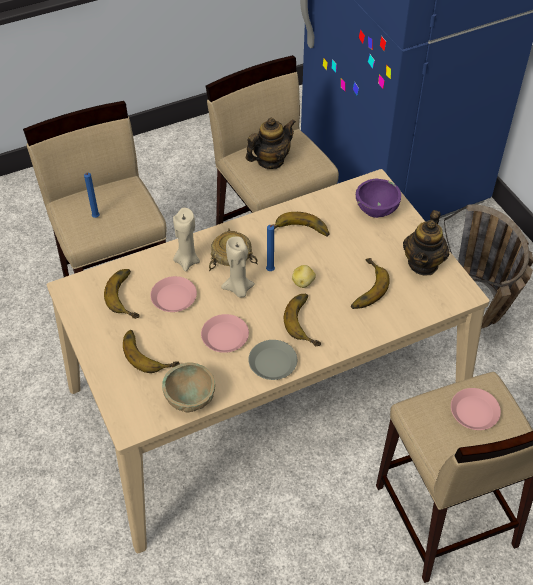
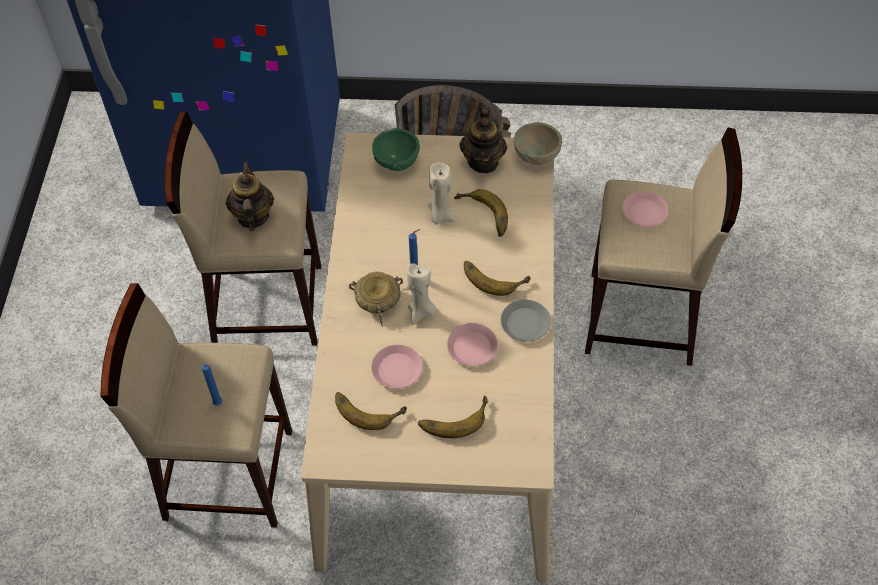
camera: 60 degrees left, 5 degrees up
(187, 261) = (356, 339): beige candle -> beige candle (440, 216)
(190, 399) = (528, 405): beige bowl -> beige bowl (536, 156)
(299, 234) = (384, 234): banana -> none
(303, 282) = (447, 258): potato -> none
(376, 211) = (397, 162): purple bowl -> green bowl
(423, 264) = (483, 161): teapot -> teapot turned 45 degrees clockwise

